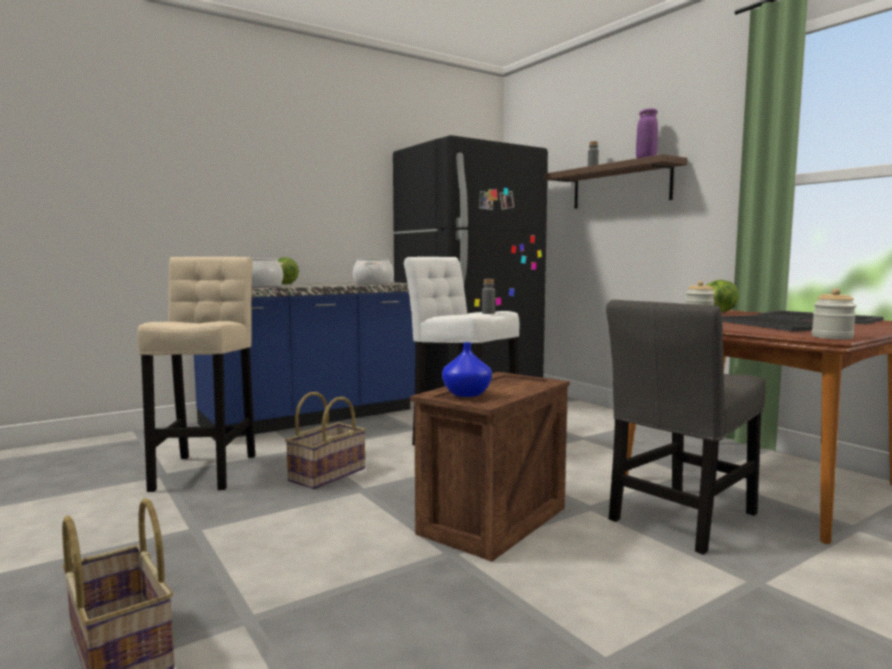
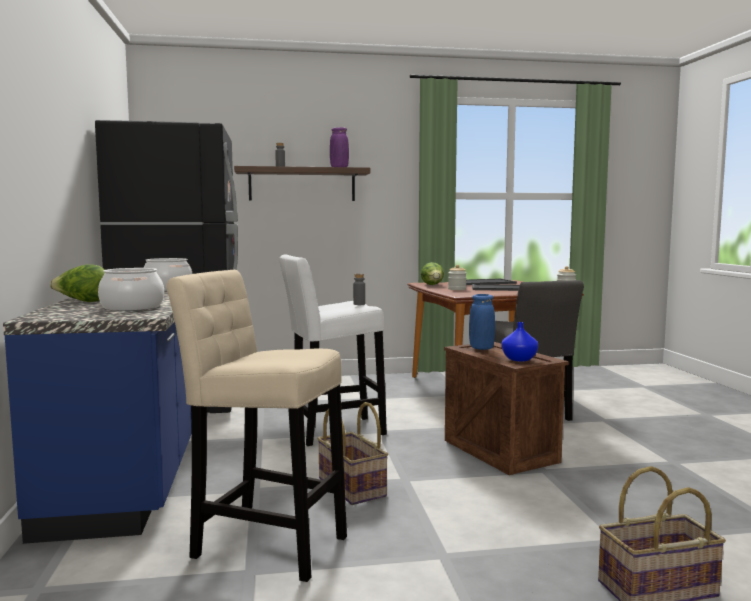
camera: 65 degrees left, 0 degrees up
(509, 380) = (481, 348): none -> blue vase

